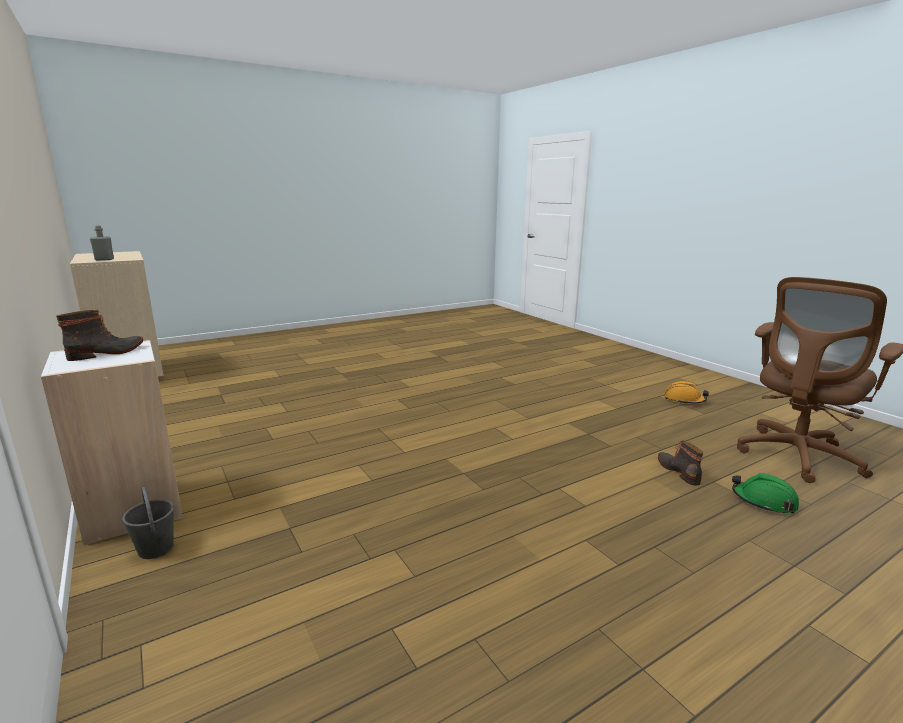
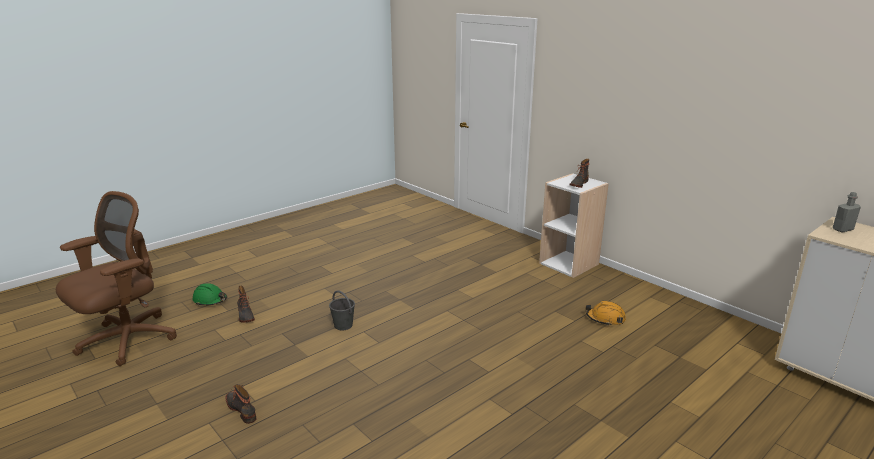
camera: 170 degrees right, 5 degrees up
(156, 548) = (532, 253): grey bucket -> grey bucket (343, 325)
(604, 396) = (242, 409): none -> boot
(684, 400) = (142, 414): orange hard hat -> orange hard hat (605, 319)

